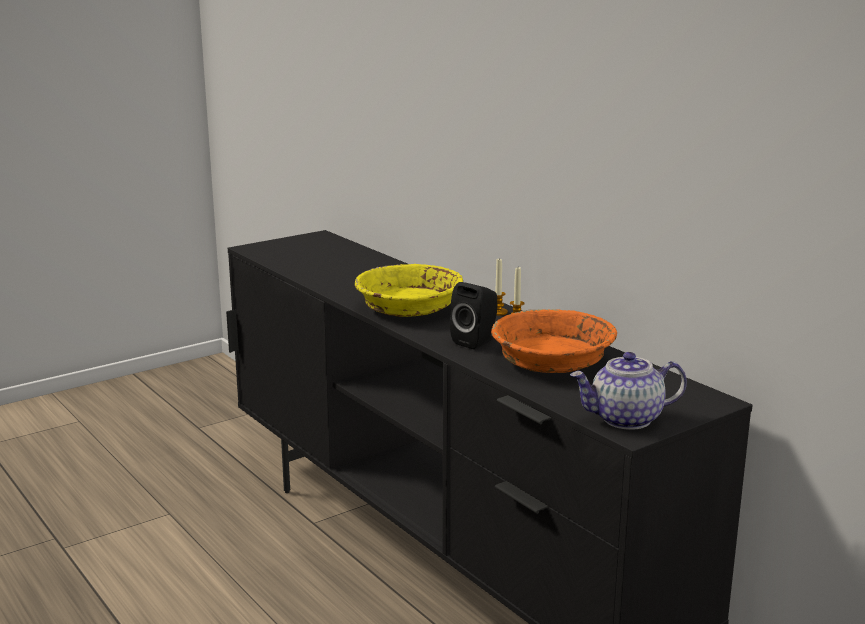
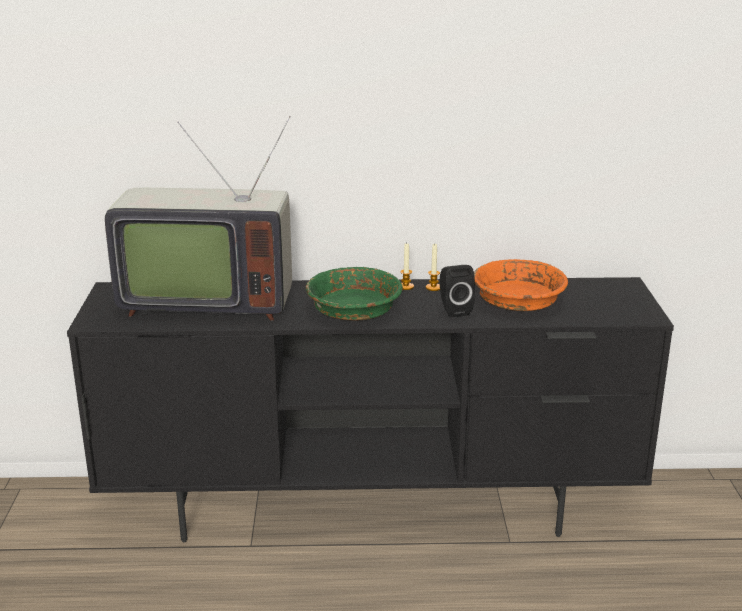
camera: 55 degrees left, 5 degrees up
(341, 263) = (206, 301): none -> television
(408, 308) = (353, 309): yellow bowl -> green bowl
(625, 419) = (630, 312): teapot -> none

